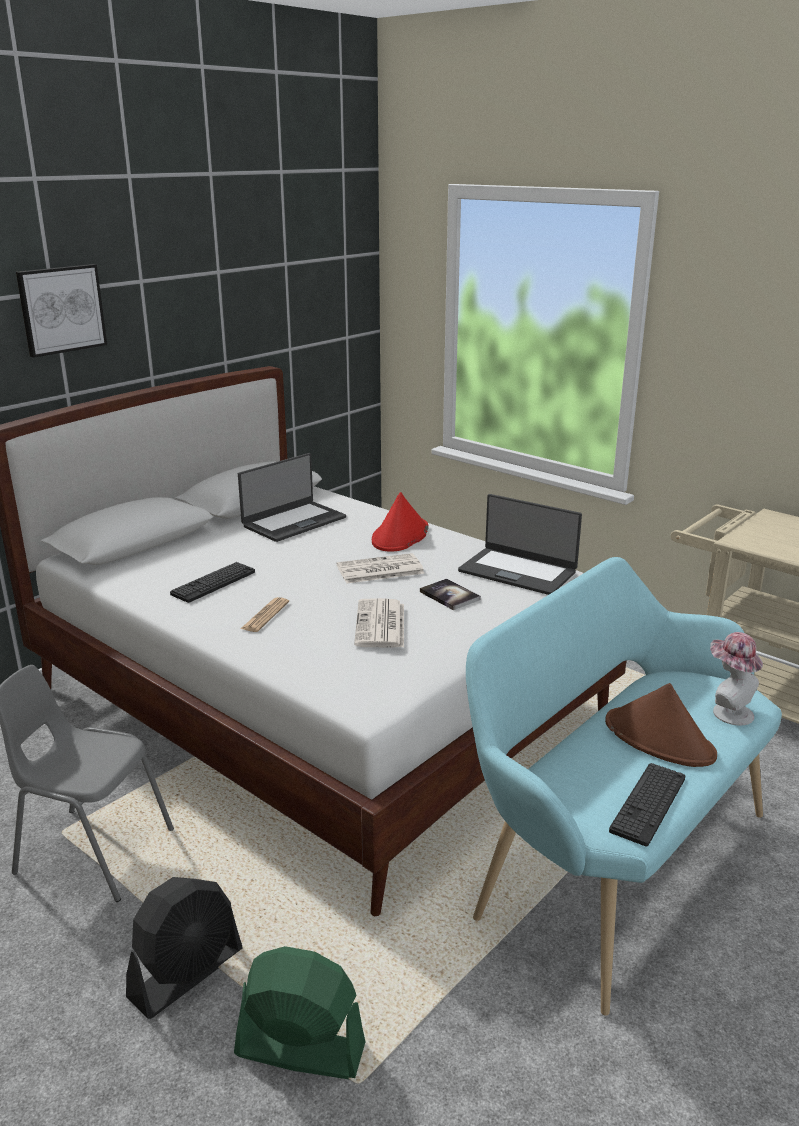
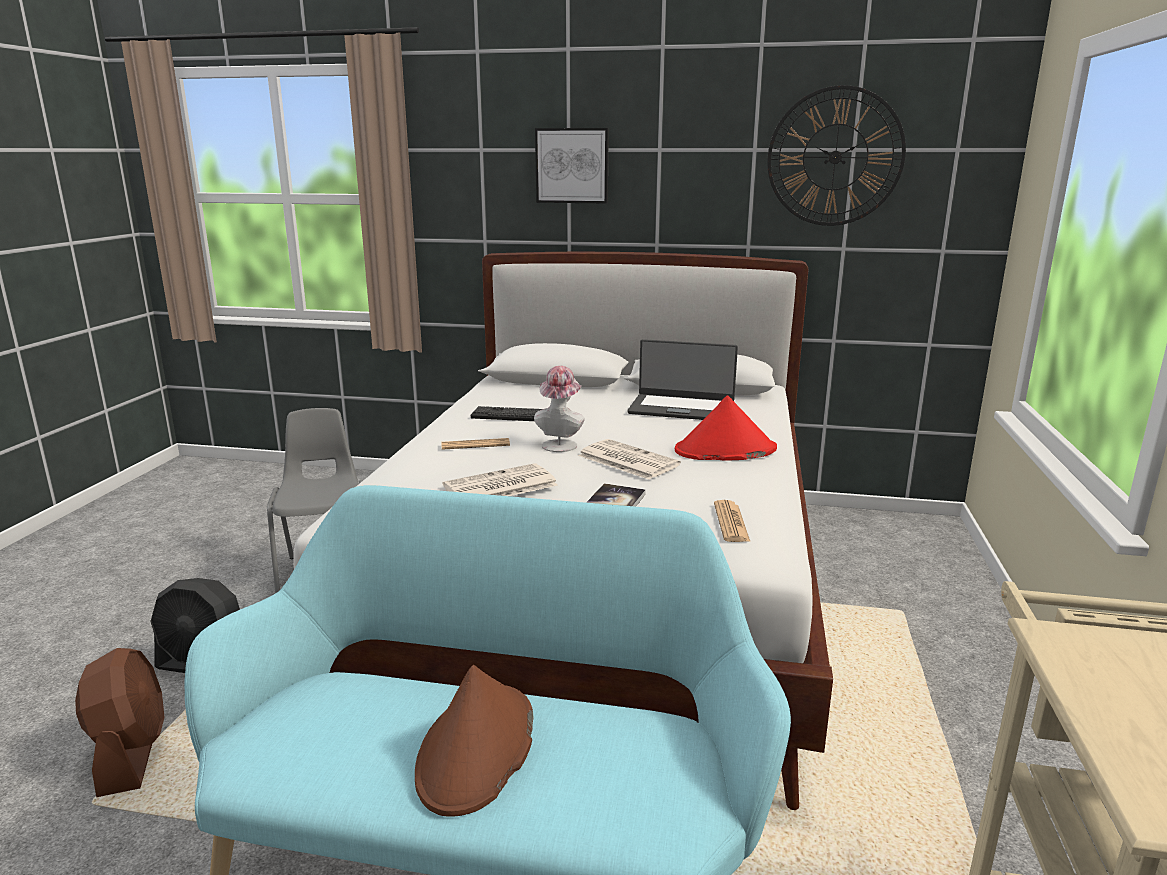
camera: 60 degrees right, 5 degrees down
(276, 272) = (835, 157): none -> wall clock
(299, 1049) = (131, 754): green fan -> brown fan
(518, 571) = (731, 522): laptop -> newspaper
(648, 804) = (307, 770): keyboard -> none
(727, 711) = (608, 806): hat -> hat (560, 444)

